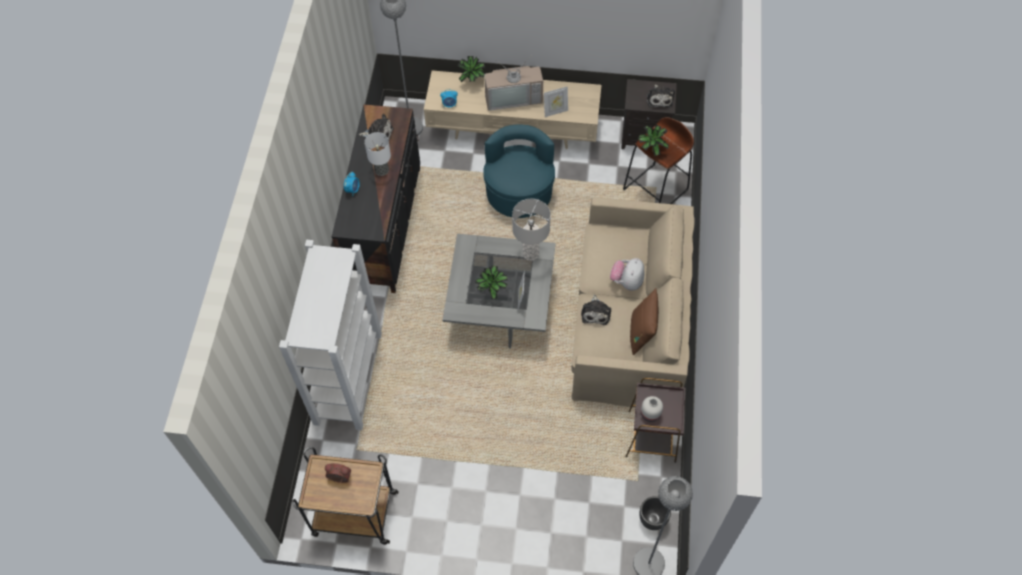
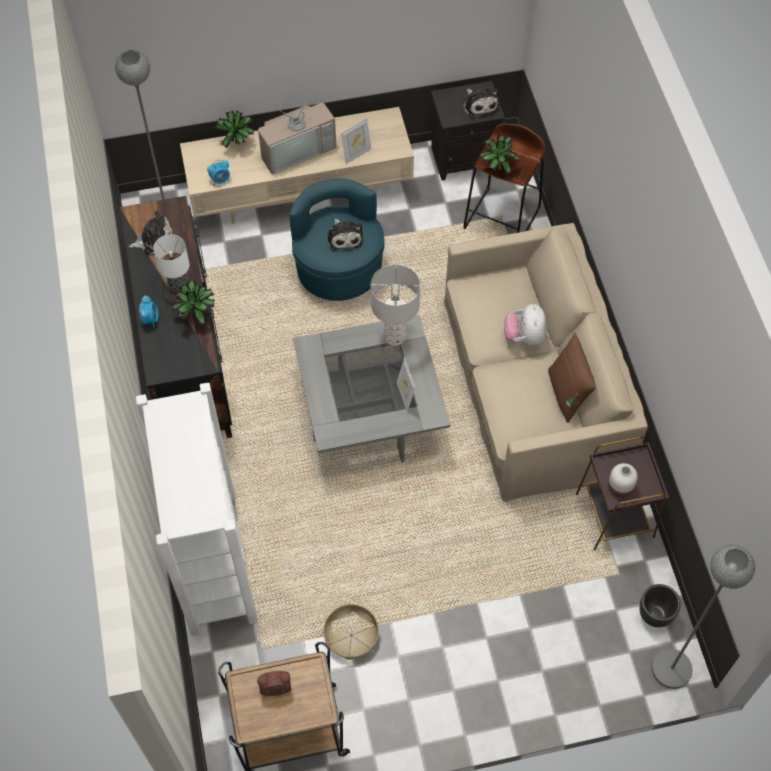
camera: 20 degrees left, 0 degrees up
(423, 460) = (351, 635): none -> basket
(492, 291) = (366, 396): potted plant -> potted plant (197, 316)
(595, 312) = (502, 385): plush toy -> plush toy (344, 237)

